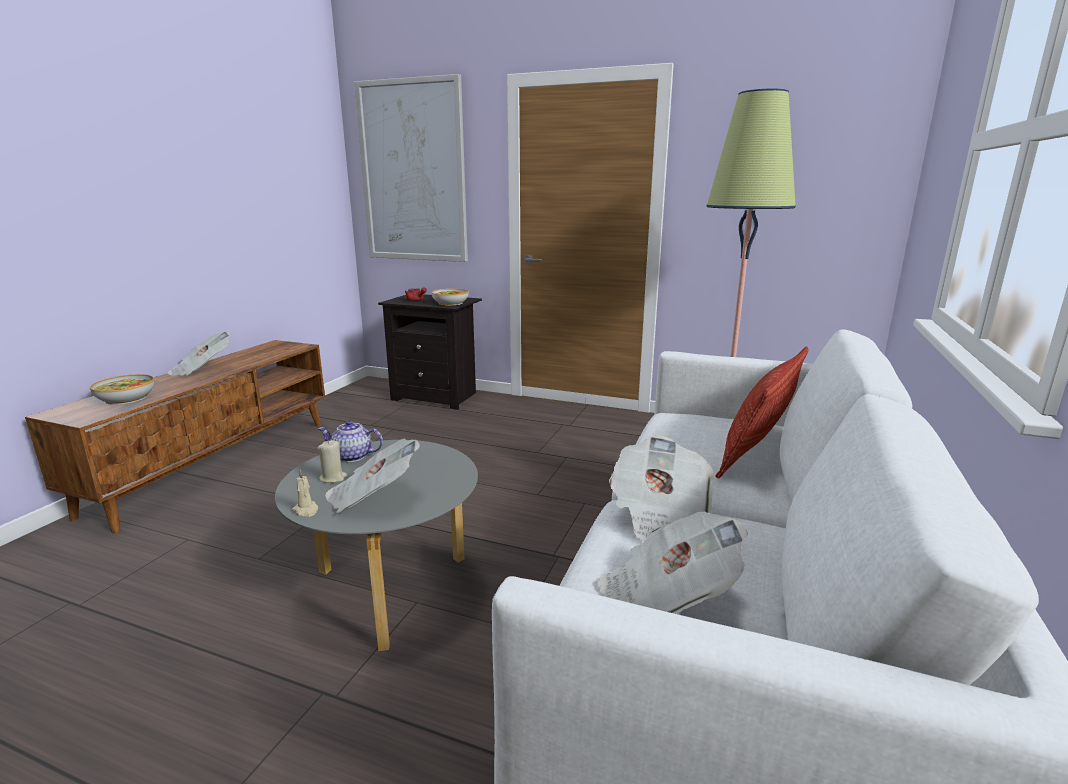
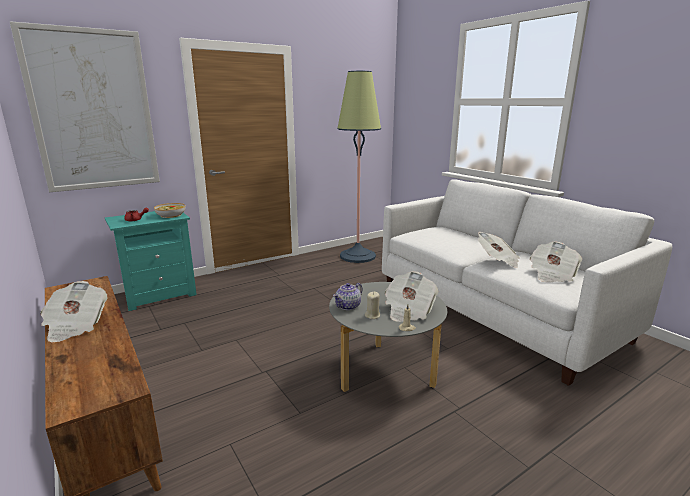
camera: 55 degrees left, 0 degrees up
(126, 398) = (97, 366): bowl -> none
(437, 396) = (159, 294): black nightstand -> turquoise nightstand
(757, 449) = (459, 234): pillow -> none

